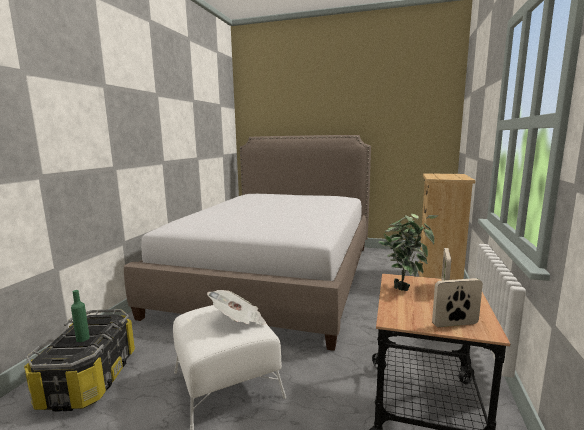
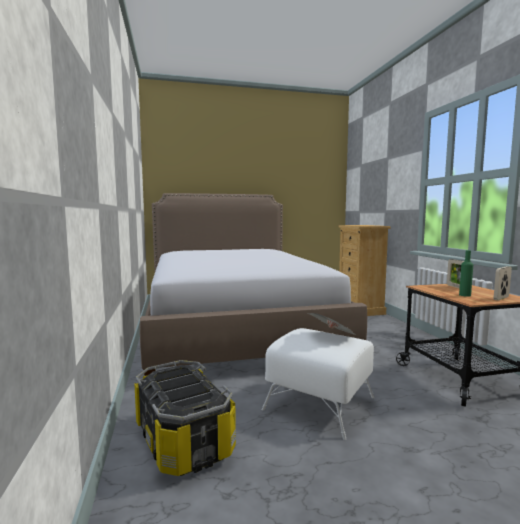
camera: 30 degrees left, 5 degrees down
(83, 338) = (188, 388): green bottle -> green bottle (465, 295)
(404, 287) = (436, 289): potted plant -> none

